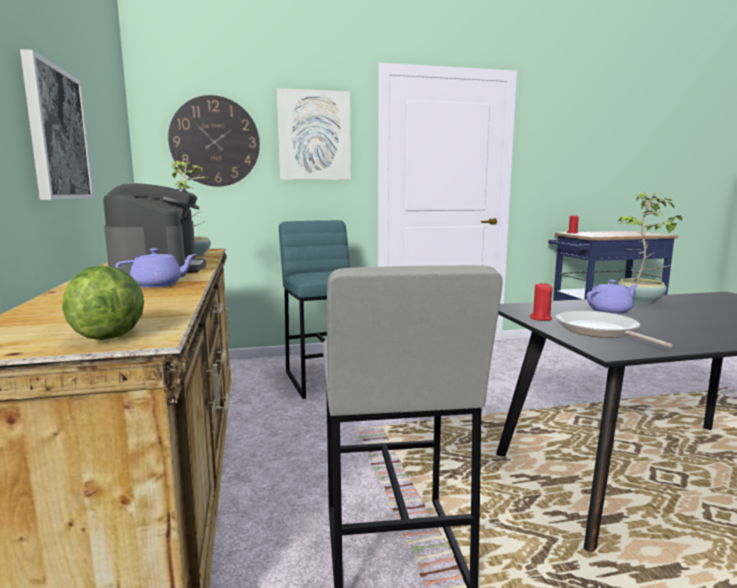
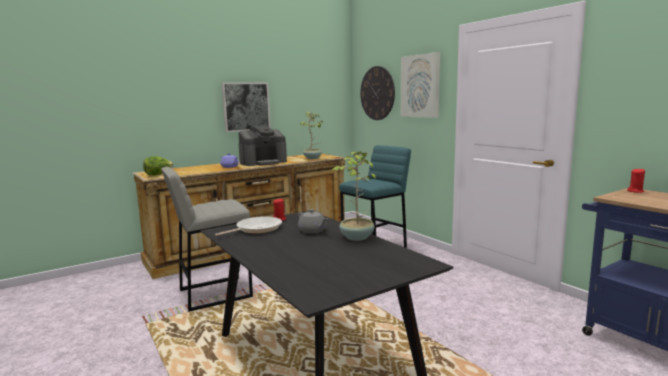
camera: 70 degrees right, 0 degrees up
(610, 311) = (312, 231): purple teapot -> grey teapot

